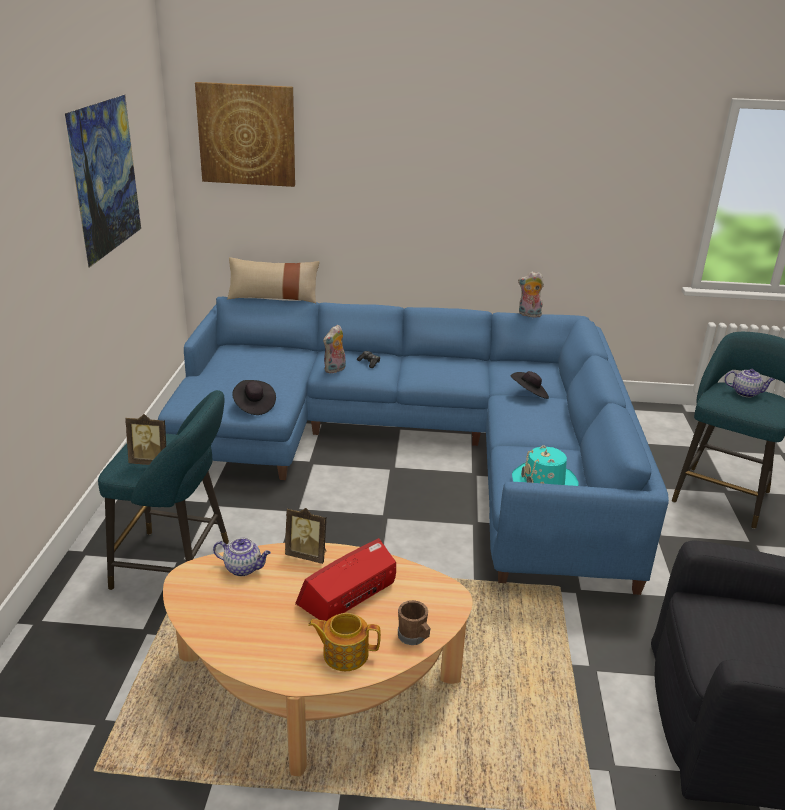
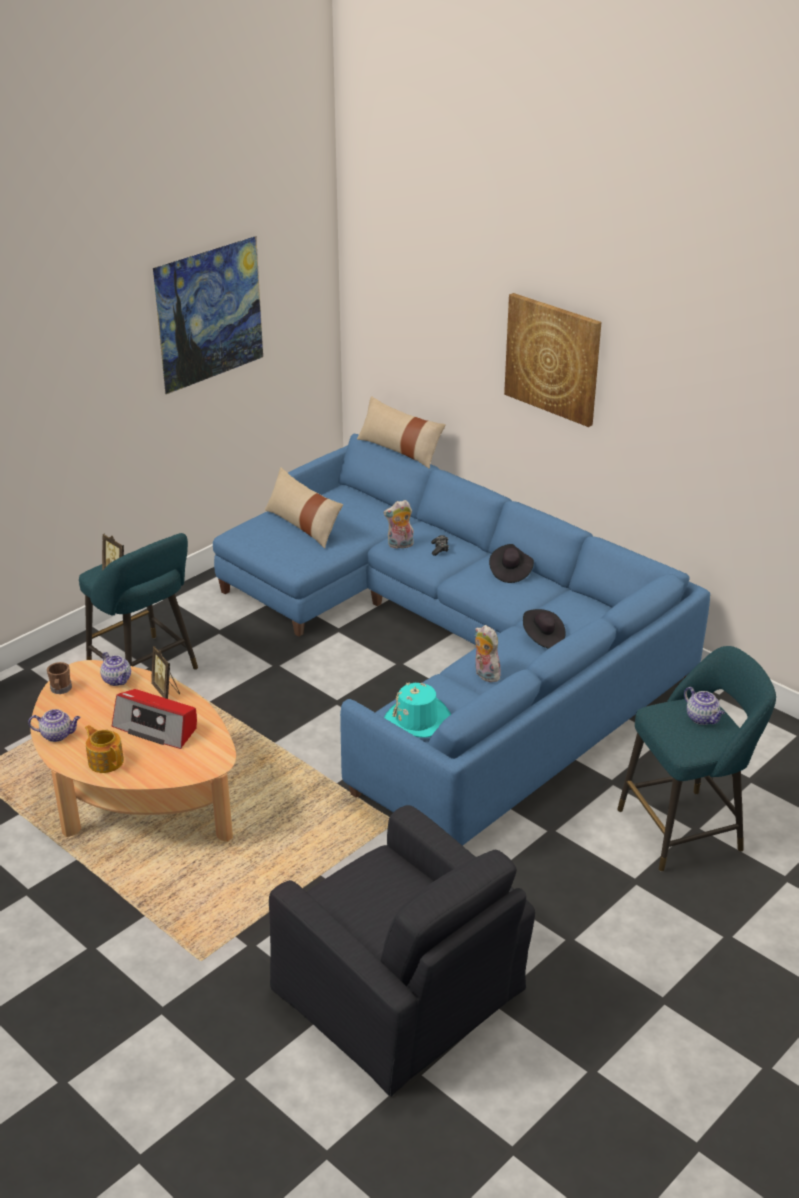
camera: 40 degrees right, 5 degrees up
(234, 380) = (303, 525): none -> beige pillow
(247, 134) = (397, 277): picture -> picture (553, 358)
(253, 655) = (57, 735): none -> teapot
(254, 406) = (289, 556): black hat -> black hat (510, 572)
(348, 593) = (156, 727): radio -> radio turned 150 degrees counterclockwise
(414, 637) = (157, 773): brown mug -> brown mug (60, 689)
(529, 315) = (621, 551): plush toy -> plush toy (484, 675)

